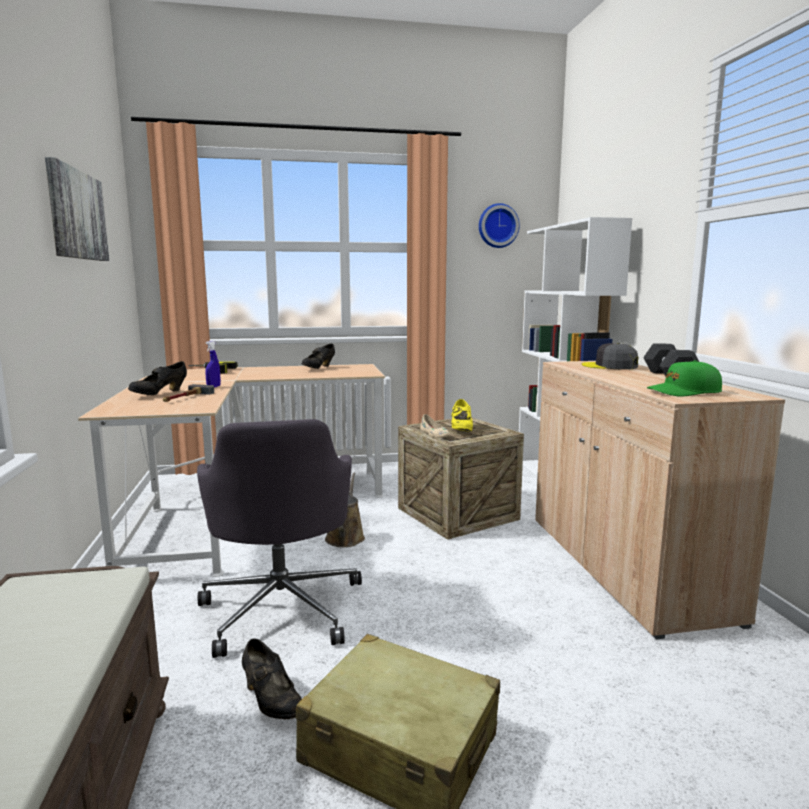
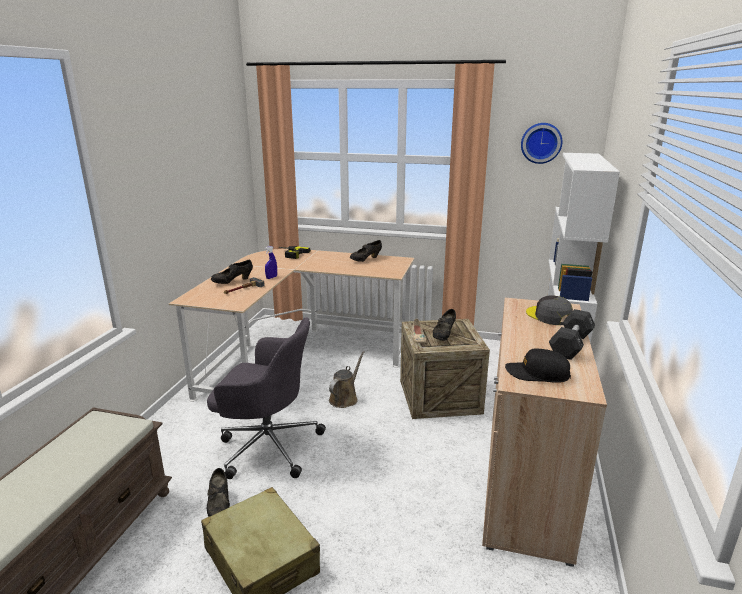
camera: 25 degrees right, 10 degrees up
(76, 215) = (187, 159): picture -> none
(282, 608) = (267, 445): grey office chair -> grey office chair turned 90 degrees counterclockwise
(461, 430) = (444, 335): yellow shoe -> black shoe
(684, 392) = (537, 374): green cap -> black cap

